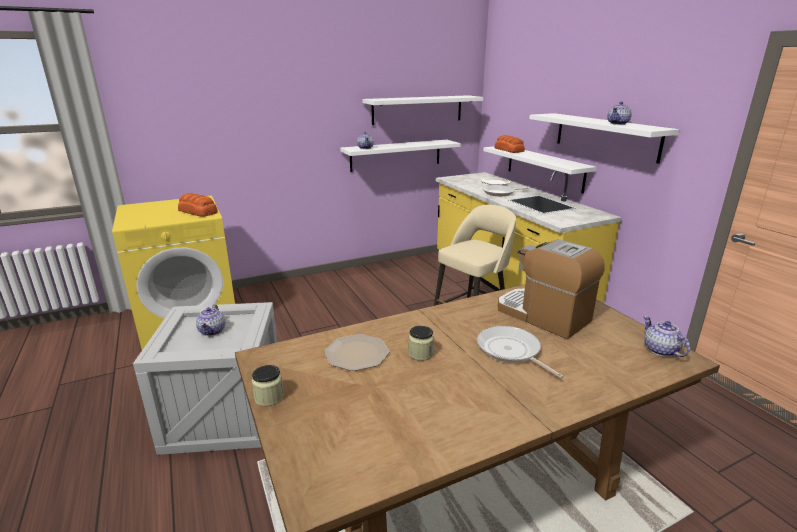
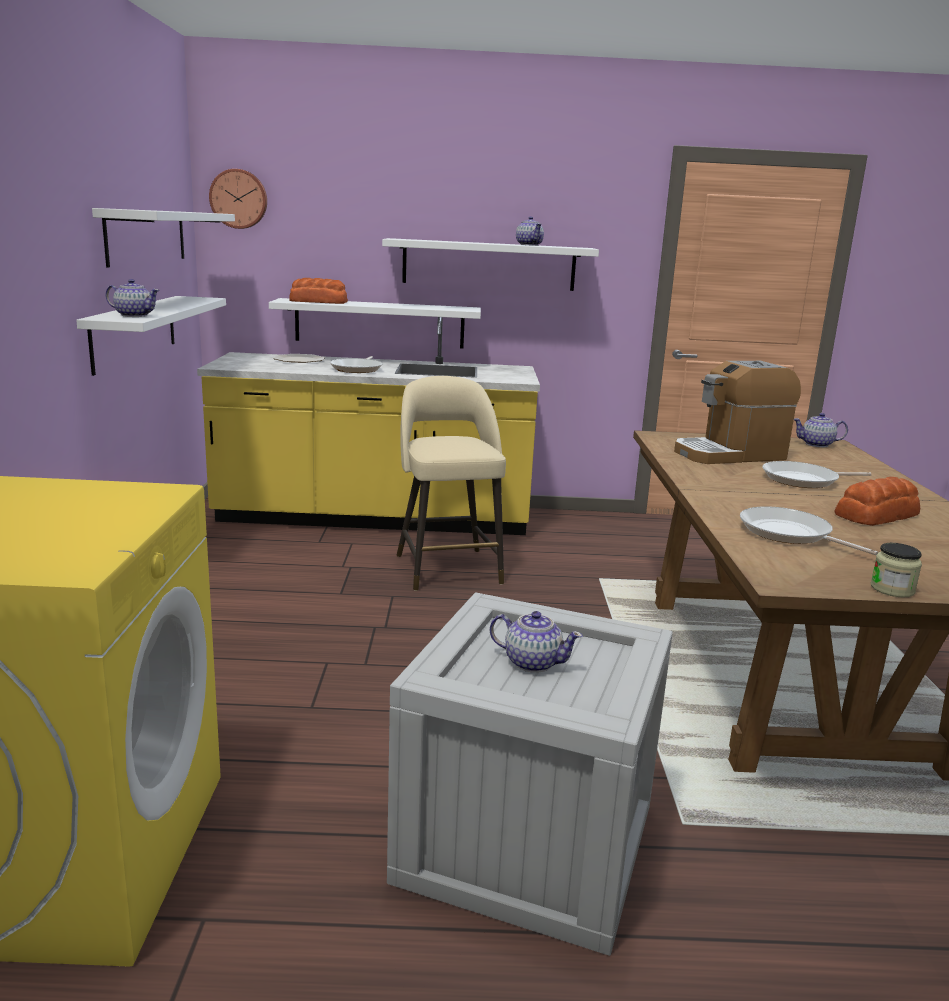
camera: 65 degrees left, 5 degrees down
(198, 212) = (106, 496): bread -> bread (877, 515)
(356, 353) = (789, 534): plate -> frying pan
(420, 354) = (799, 509): jar -> none
(497, 87) = (239, 199): none -> wall clock

